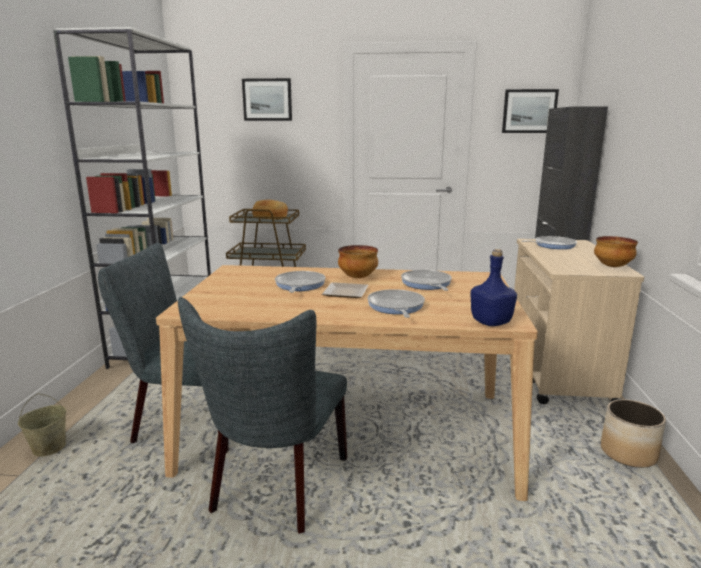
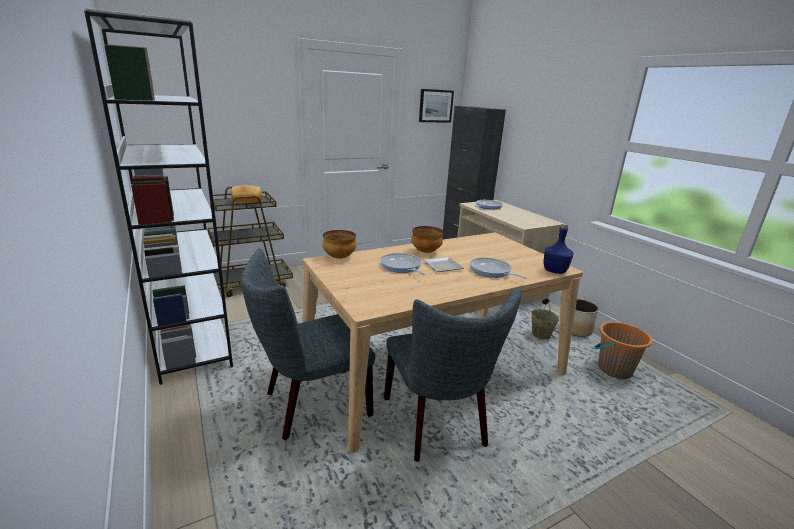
camera: 35 degrees left, 5 degrees up
(49, 447) = (208, 477): beige bucket -> beige bucket (540, 334)
(267, 99) = (226, 86): picture -> none
(426, 284) = (475, 249): frying pan -> none
(612, 266) = (541, 219): bowl -> bowl (339, 257)
(628, 527) = (614, 369): none -> orange bucket

